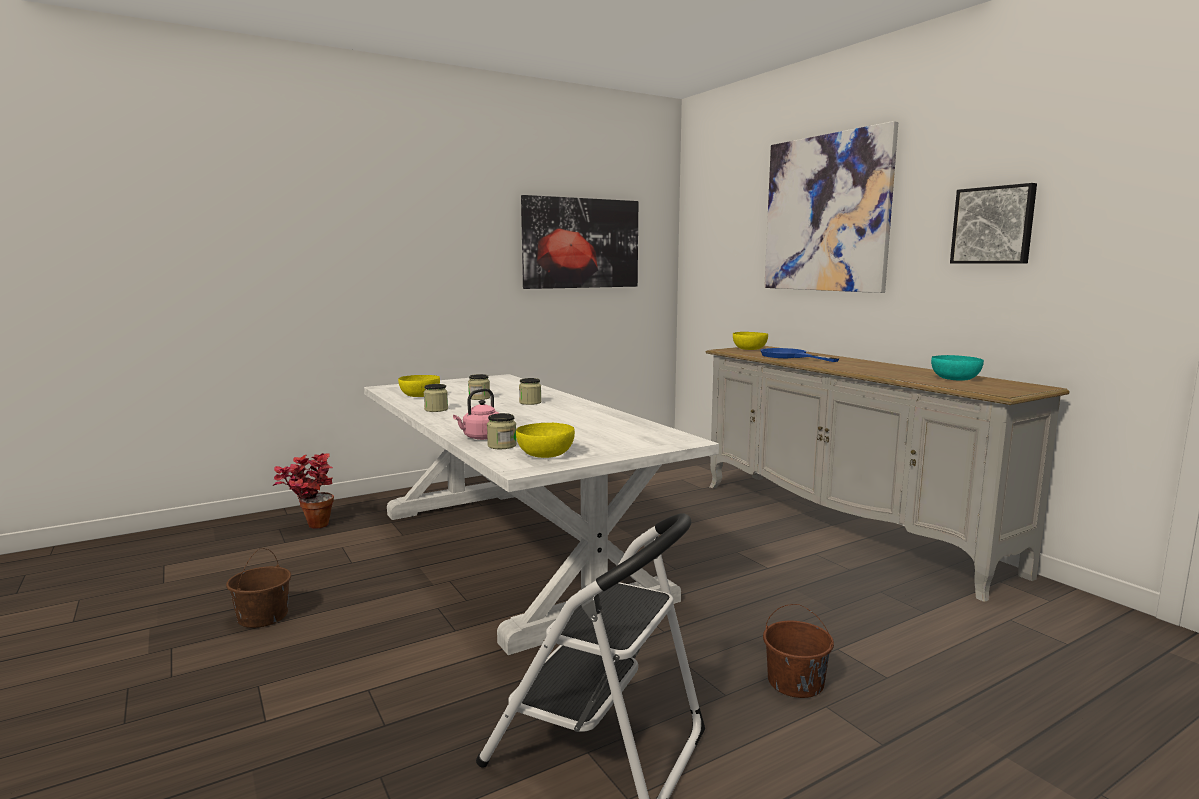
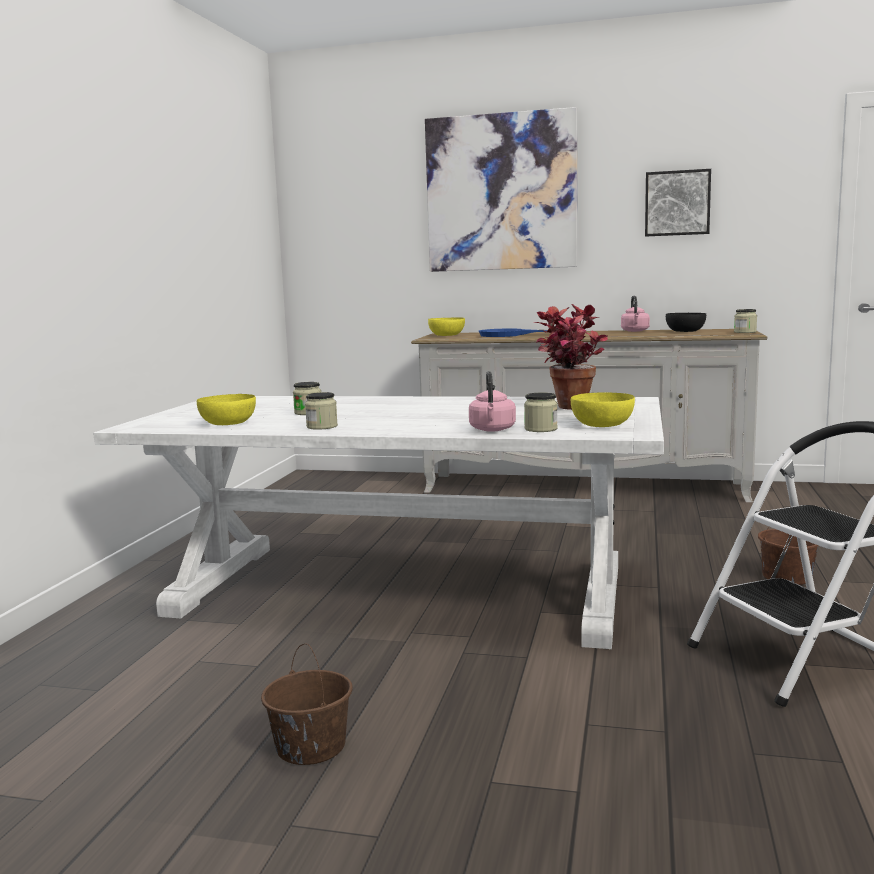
camera: 45 degrees left, 0 degrees up
(310, 526) = (80, 664): potted plant -> potted plant (568, 410)
(530, 402) = (381, 406): jar -> jar (745, 332)
(581, 243) = (215, 223): picture -> none
(914, 370) = (635, 331): none -> pink kettle
(954, 379) = (684, 331): turquoise bowl -> black bowl

